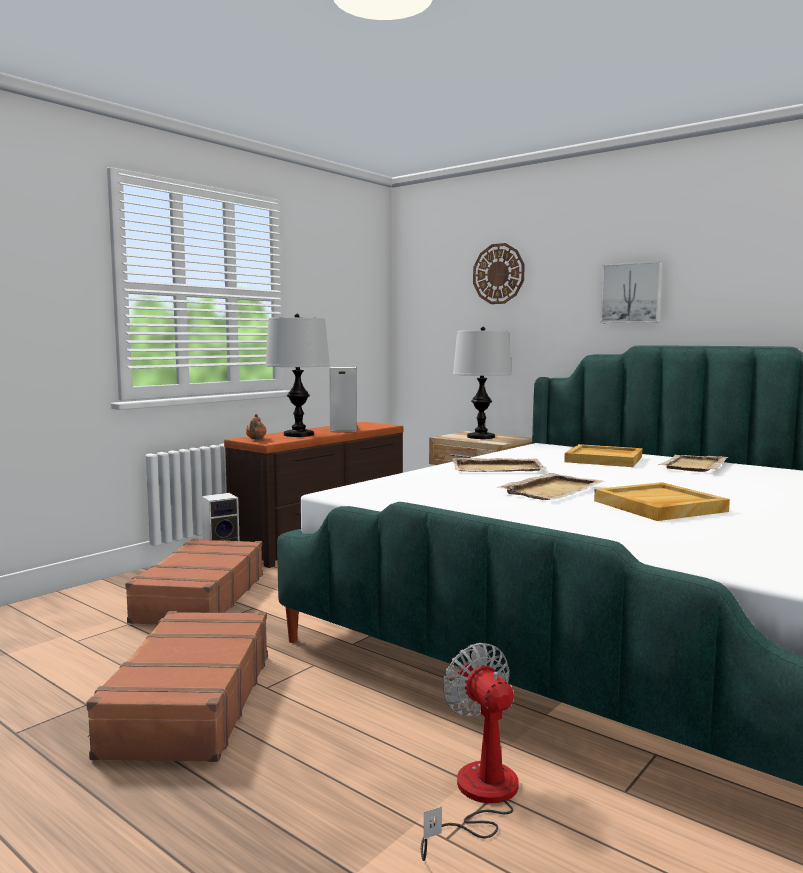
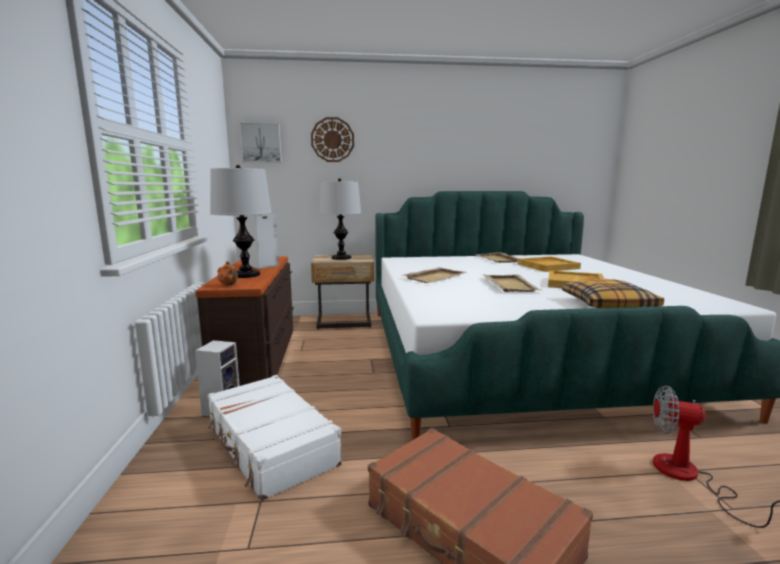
camera: 45 degrees left, 5 degrees up
(199, 598) = (270, 445): brown suitcase -> white suitcase
(575, 529) = (608, 305): none -> pillow
(604, 459) = (454, 262): beige tray -> beige tray (548, 266)
(632, 293) = (430, 158): picture -> picture (261, 143)

